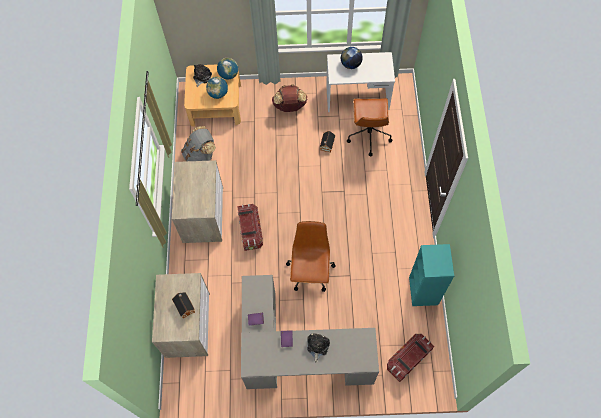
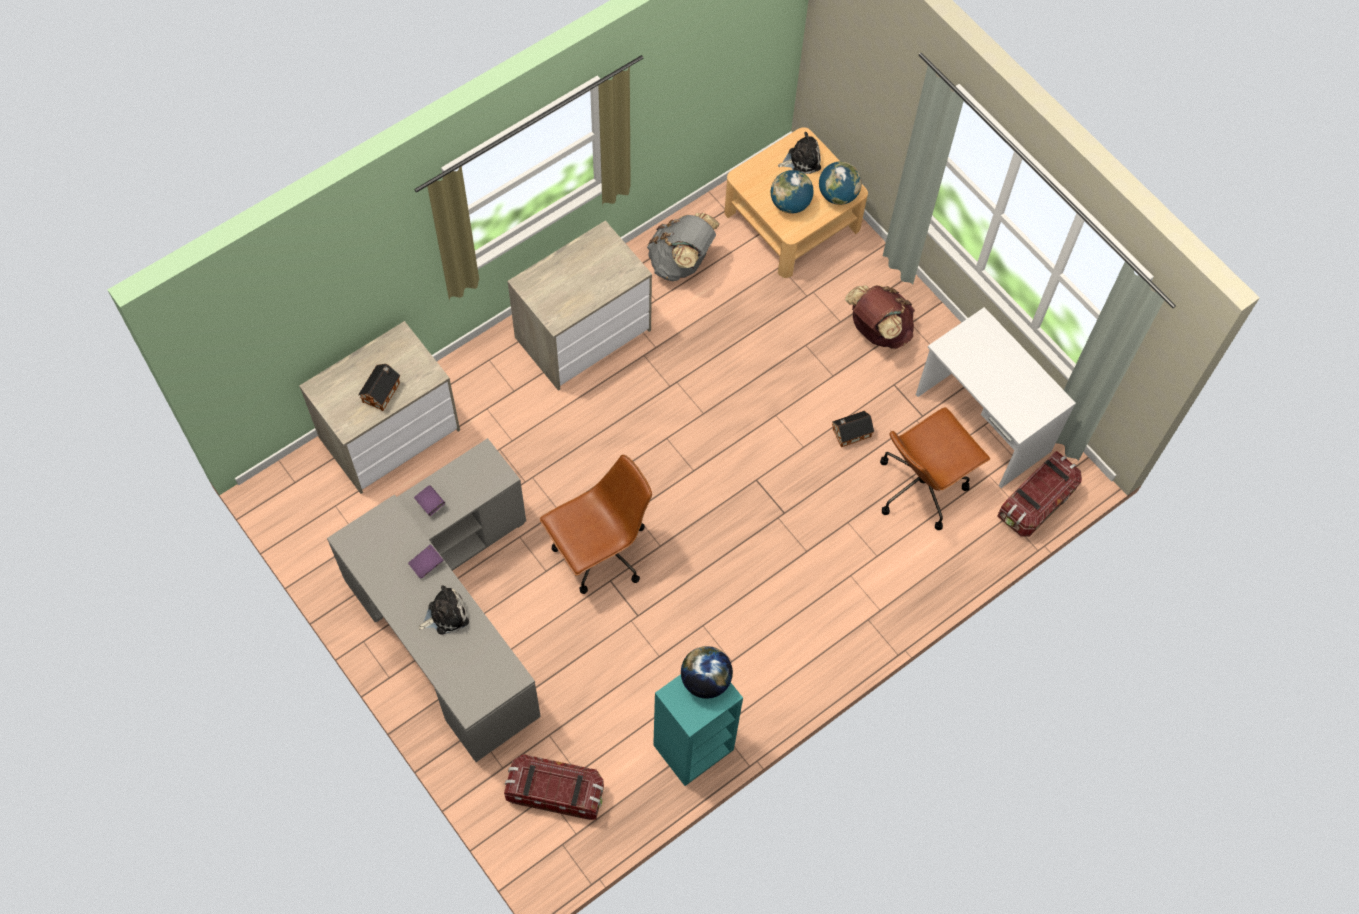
camera: 50 degrees right, 0 degrees up
(250, 231) = (606, 419): storage box -> storage box (1036, 503)
(350, 64) = (994, 355): globe -> globe (705, 680)

